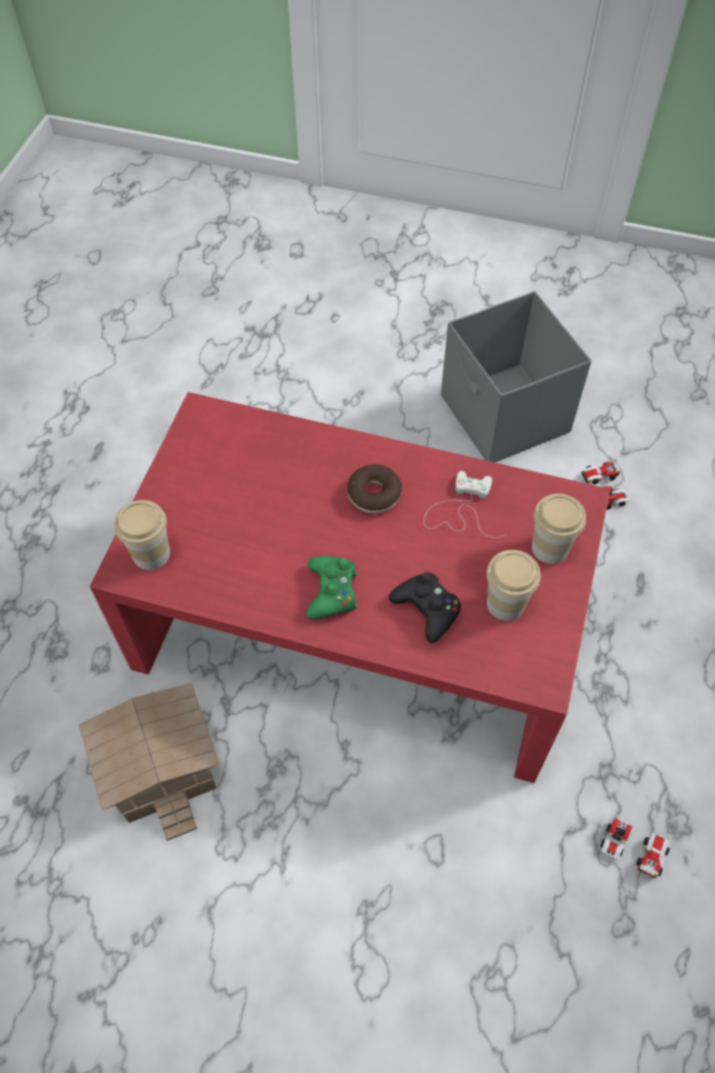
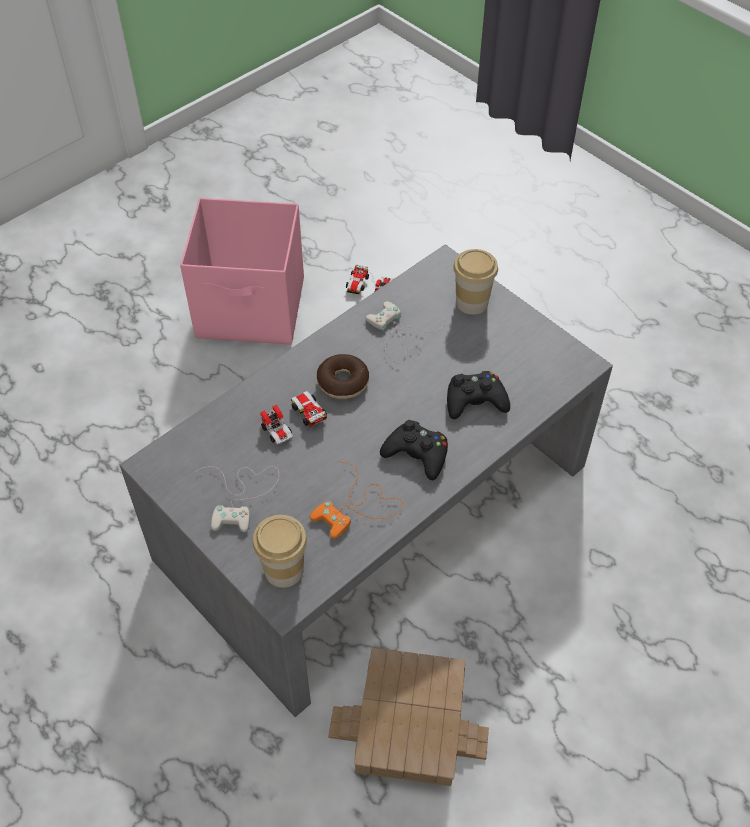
camera: 60 degrees left, 5 degrees down
(207, 486) = (241, 495): none -> white game controller
(246, 574) = (357, 506): none -> orange game controller
(332, 591) = (417, 454): green game controller -> black game controller
(357, 626) = (376, 513): red coffee table -> grey coffee table
(504, 416) = (252, 309): grey storage box -> pink storage box
(505, 603) = (502, 352): cup -> none
(633, 849) = (665, 436): toy car -> toy car (293, 422)

